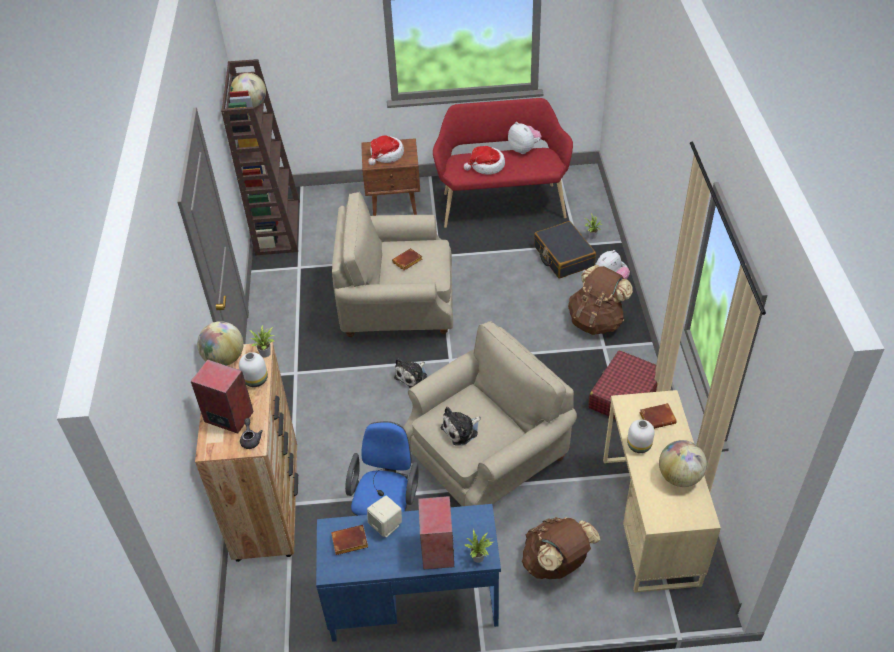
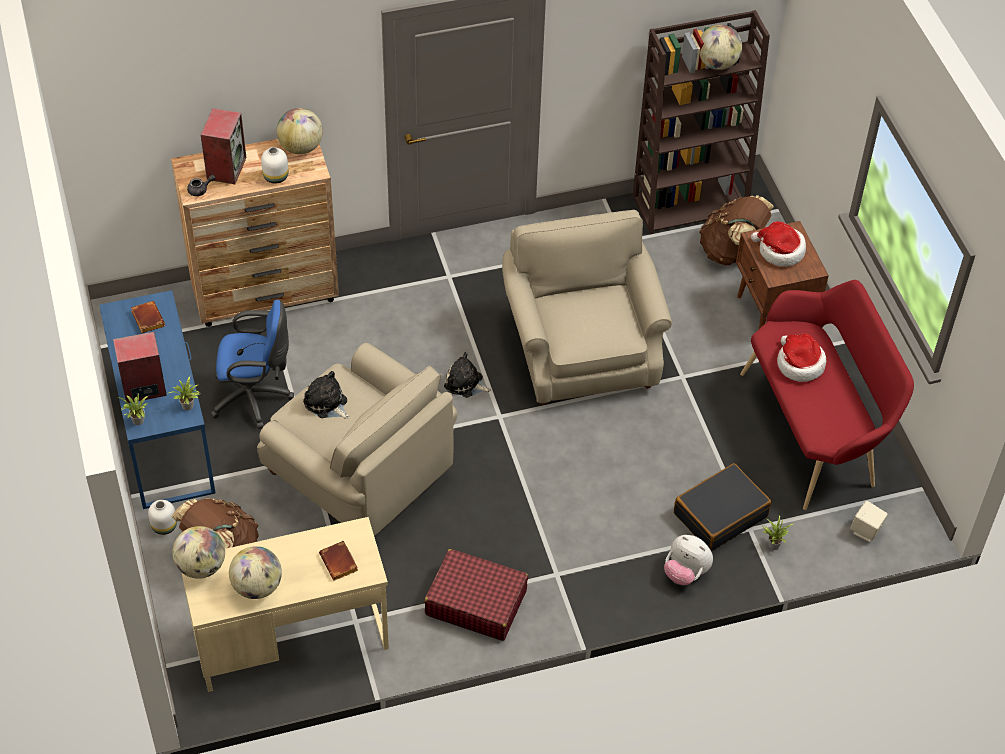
camera: 75 degrees right, 5 degrees up
(266, 353) = (313, 176): potted plant -> potted plant (188, 407)
(386, 525) = (169, 343): beige speaker -> beige speaker (866, 531)
(407, 262) = (586, 313): brown book -> none
(524, 149) = (855, 403): plush toy -> none
(596, 321) = (602, 562): brown backpack -> brown backpack (731, 251)
(638, 446) = (296, 546): white vase -> white vase (163, 526)
(656, 516) = (201, 566): none -> globe

